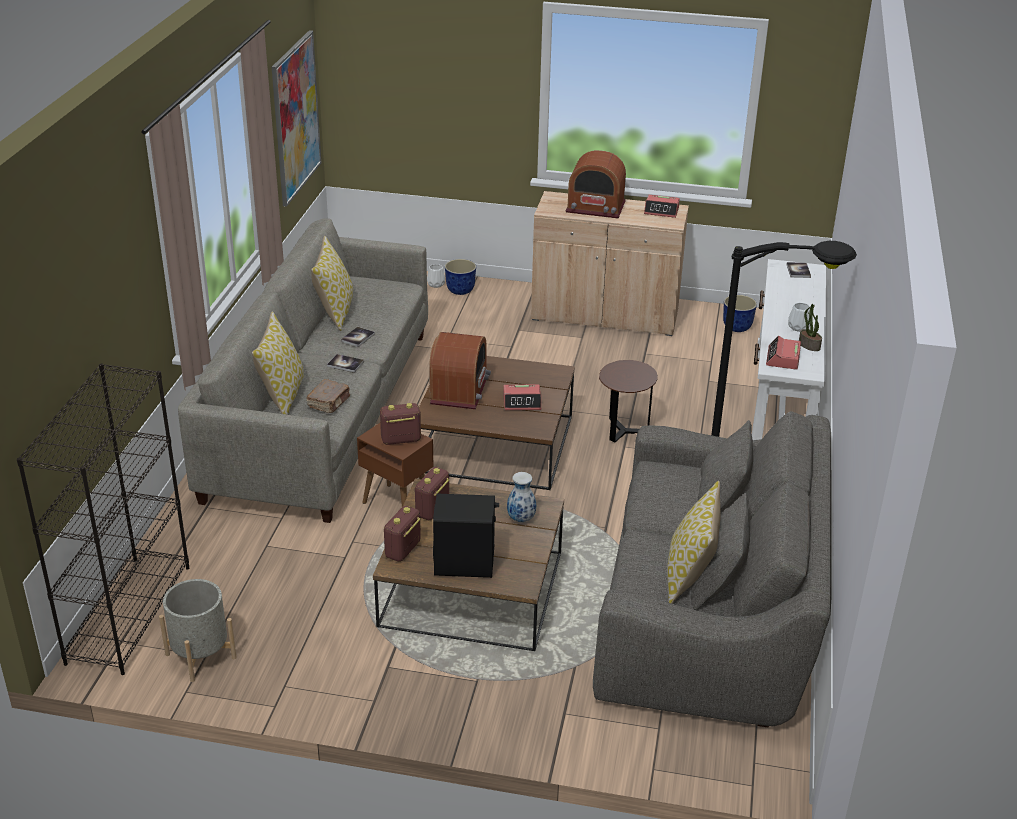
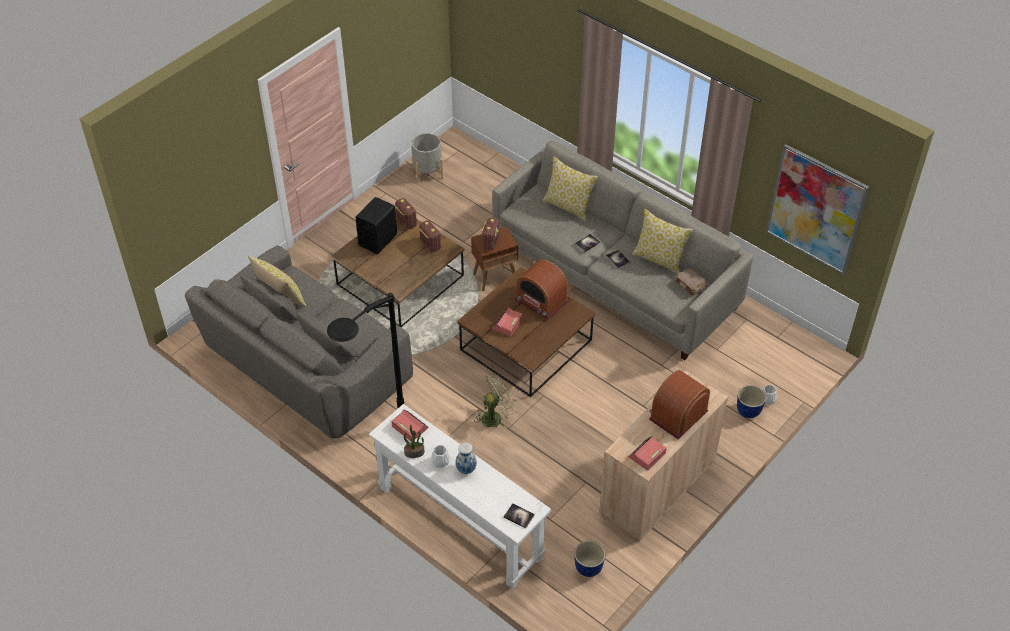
camera: 120 degrees right, 15 degrees up
(129, 613) = (477, 157): black bookcase -> none
(329, 402) = (546, 222): brown book -> brown book (690, 285)
(521, 519) = (395, 276): vase -> vase (466, 470)
(623, 431) = (495, 416): brown side table -> green fan

